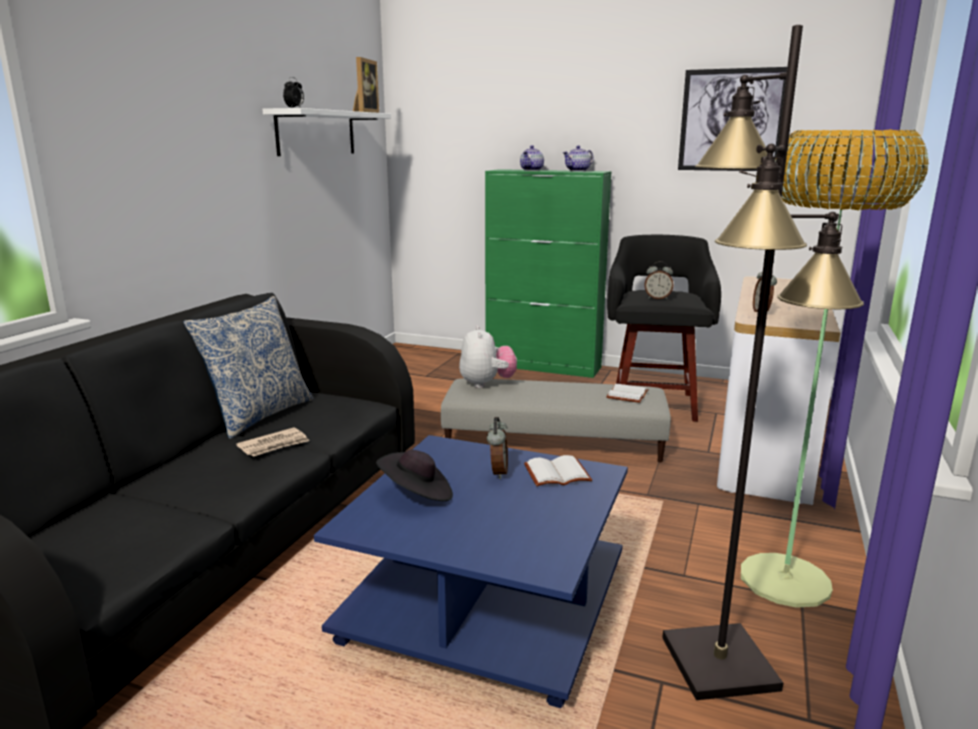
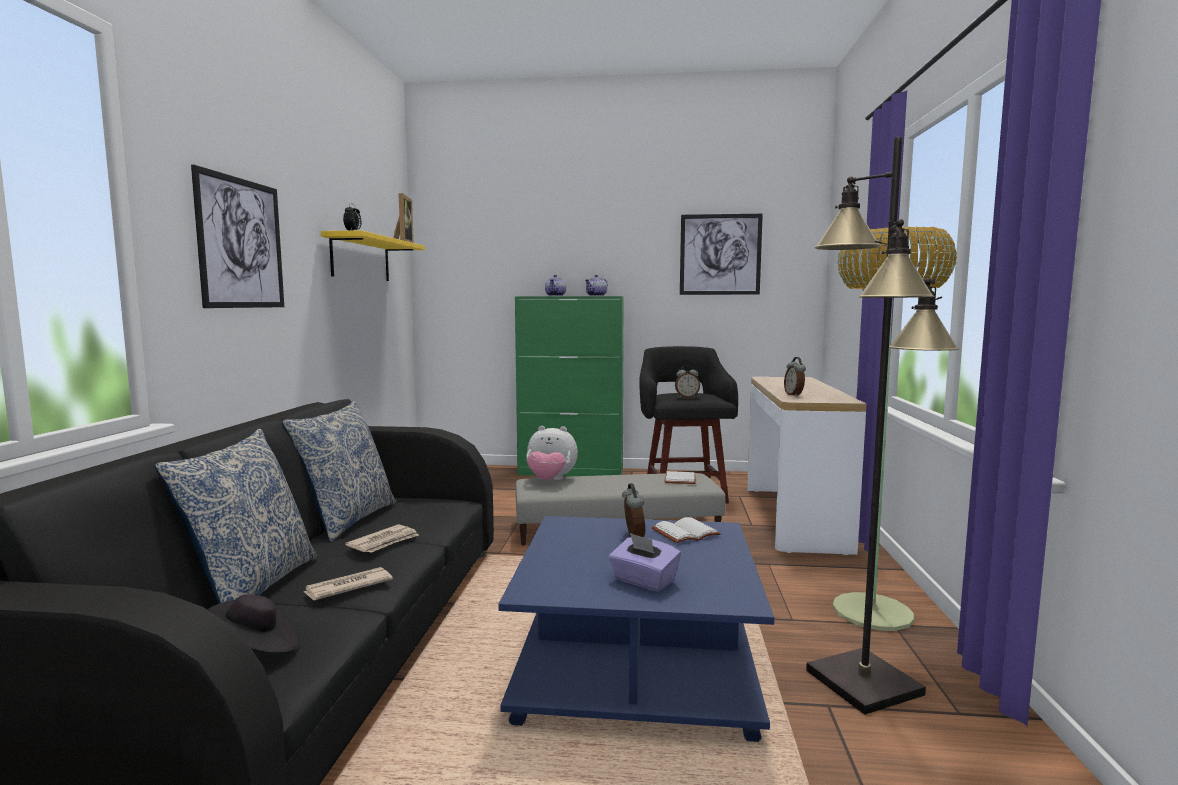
camera: 15 degrees left, 10 degrees down
(138, 480) = (251, 587): none -> pillow
(163, 134) = (241, 243): none -> picture
(212, 492) = (347, 587): none -> newspaper
(316, 133) = (361, 259): white shelf -> yellow shelf
(417, 494) = (573, 561): black hat -> black hat (253, 649)
(468, 529) = (643, 581): none -> purple tissue box
(486, 384) = (550, 481): plush toy -> plush toy turned 120 degrees clockwise

